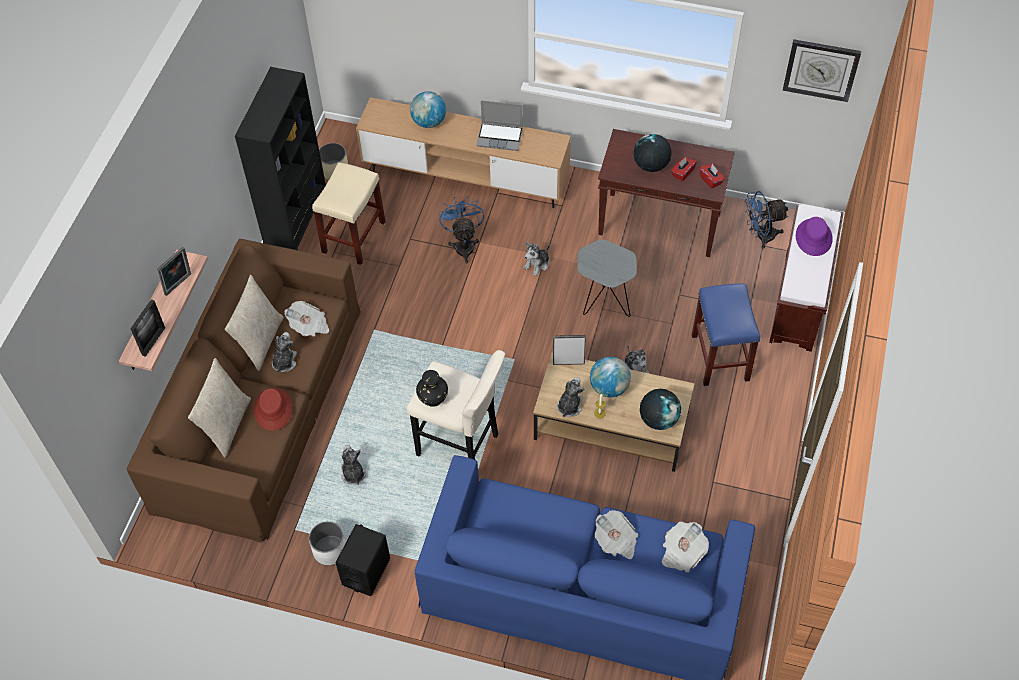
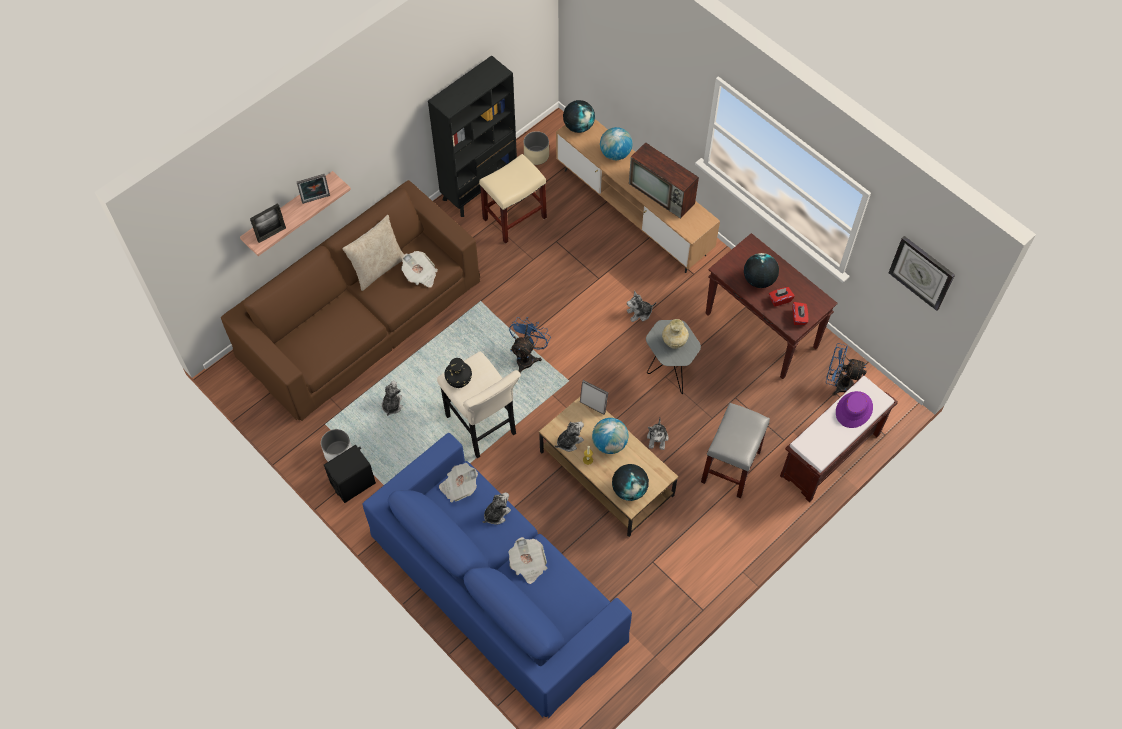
camera: 30 degrees right, 5 degrees up
(226, 425) = (313, 320): beige pillow -> none
(273, 409) = (353, 326): red hat -> none
(284, 362) = (384, 293): plush toy -> plush toy (496, 513)
(375, 114) = (578, 126): none -> globe
(464, 245) = (594, 267): blue fan -> blue fan (527, 357)
(500, 137) = (663, 194): laptop -> television
(608, 262) = (674, 342): none -> beige vase
(682, 552) = (570, 601): newspaper -> newspaper (459, 487)
(720, 358) = (731, 467): blue stool -> grey stool

